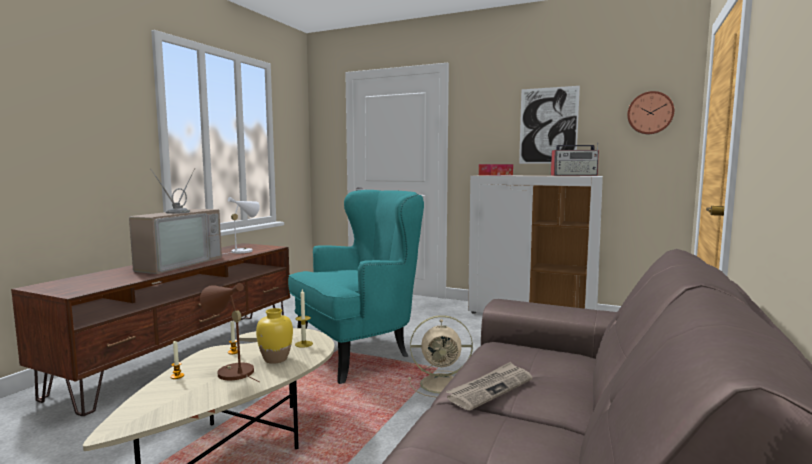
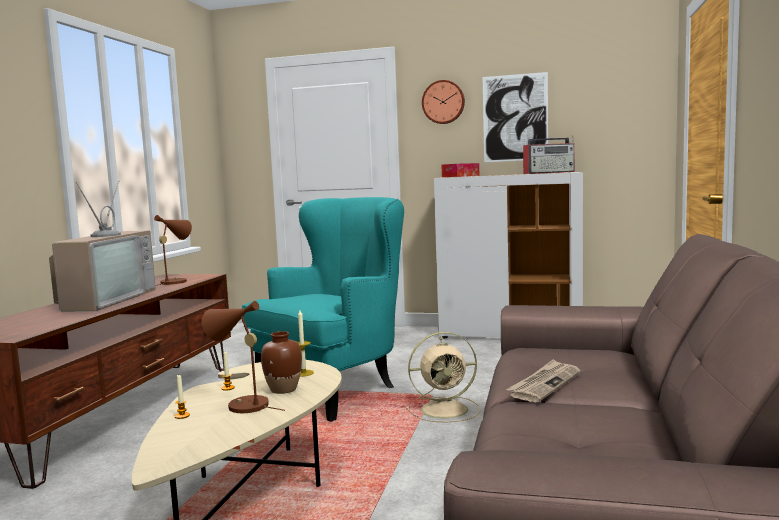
camera: 10 degrees left, 0 degrees up
(244, 251) = (176, 281): white table lamp -> brown table lamp
(275, 359) = (283, 389): yellow vase -> brown vase
(650, 113) = (624, 101): wall clock -> wall clock (443, 102)

